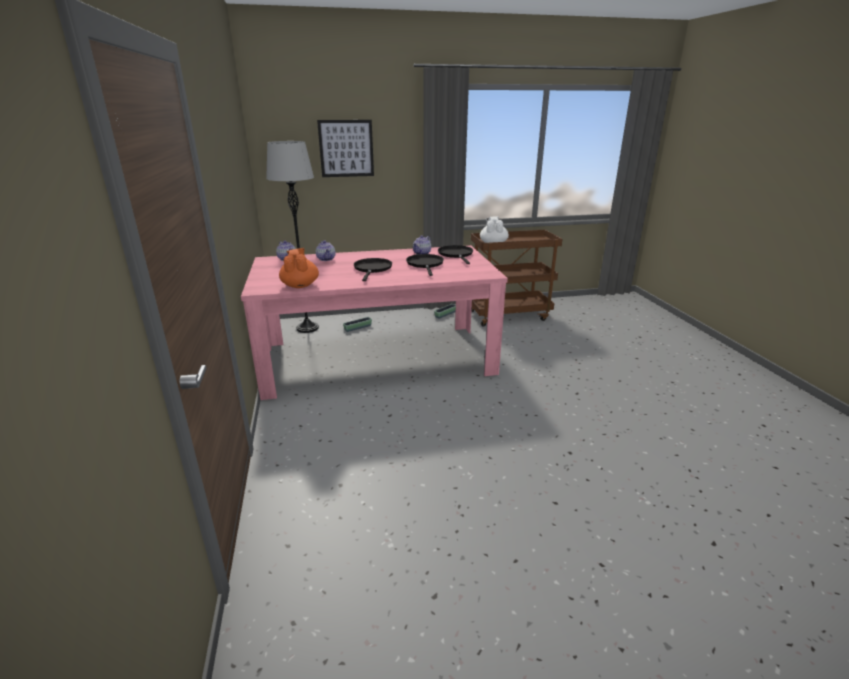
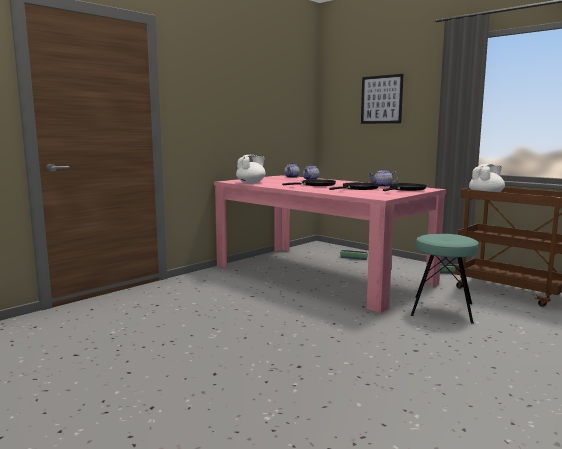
camera: 55 degrees right, 15 degrees down
(300, 285) = (251, 183): orange teapot -> white teapot
(307, 328) = (322, 249): grey floor lamp -> none
(516, 351) = (442, 309): none -> turquoise stool

